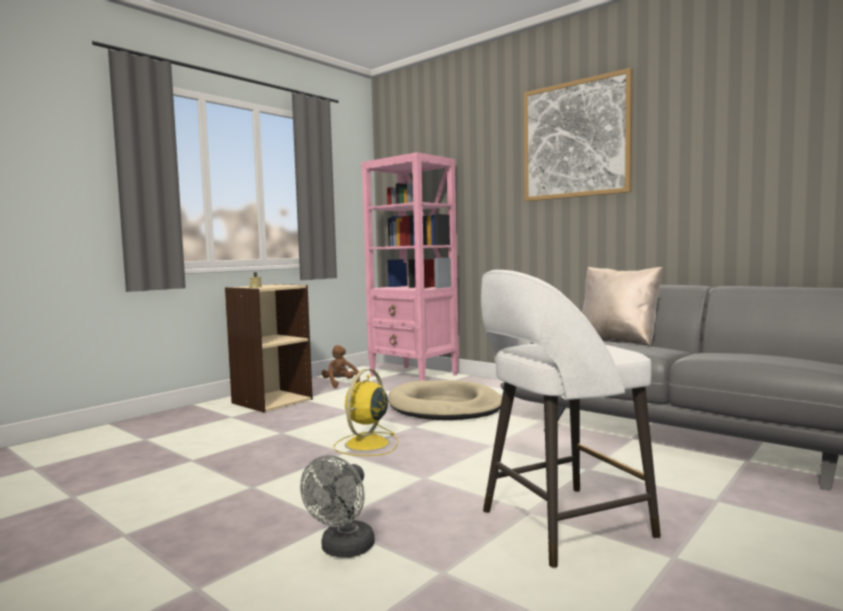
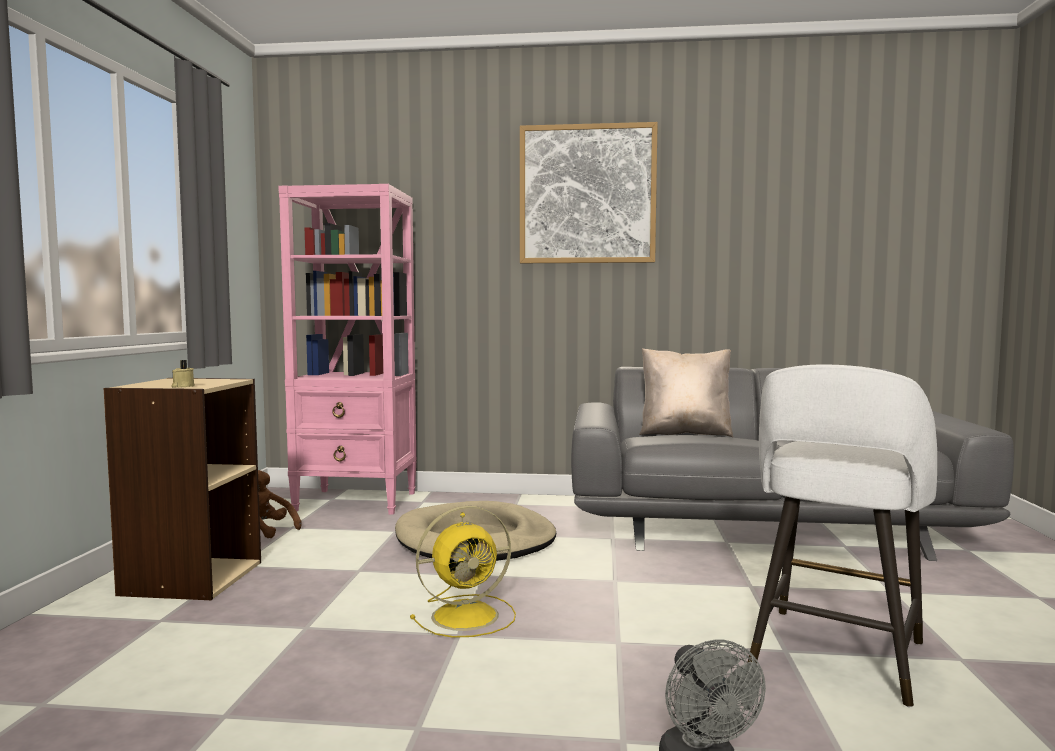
camera: 35 degrees left, 0 degrees up
(366, 444) = (468, 615): yellow fan -> yellow fan turned 105 degrees counterclockwise

